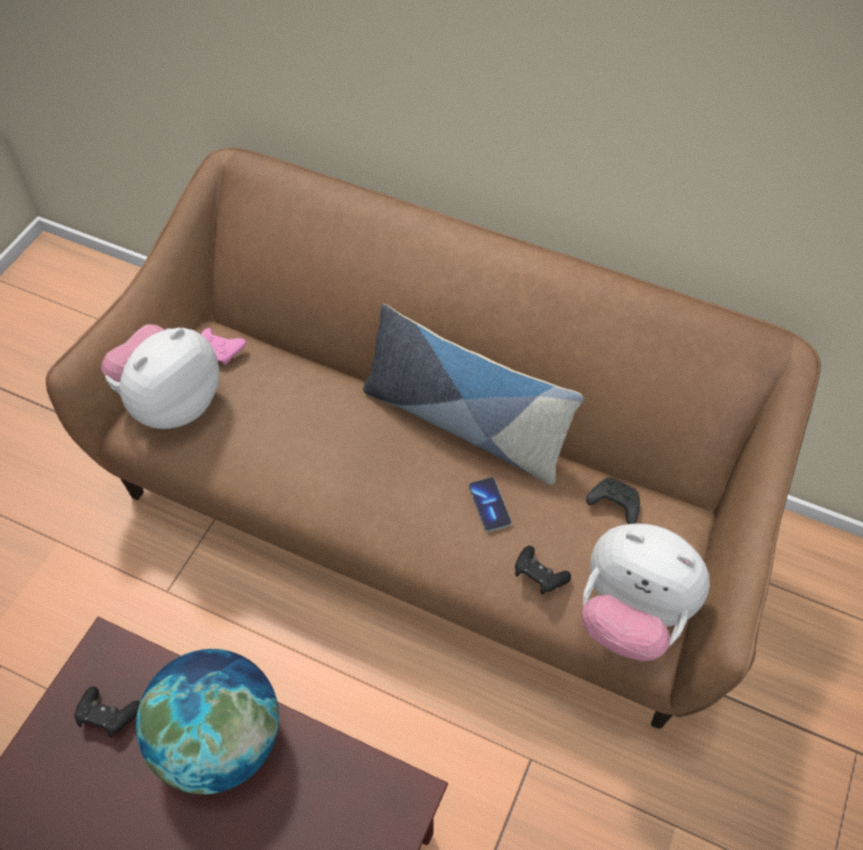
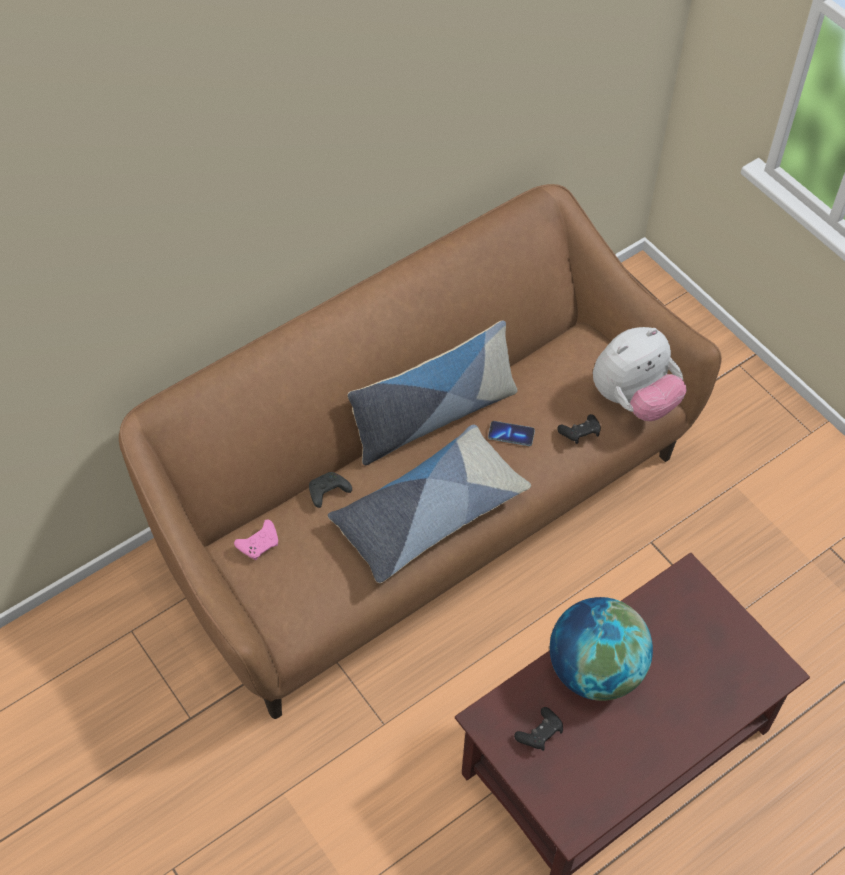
camera: 60 degrees left, 0 degrees up
(171, 402) = (287, 598): plush toy -> none
(339, 474) = (428, 512): none -> pillow
(613, 504) = (552, 366): black game controller -> black game controller (327, 493)

